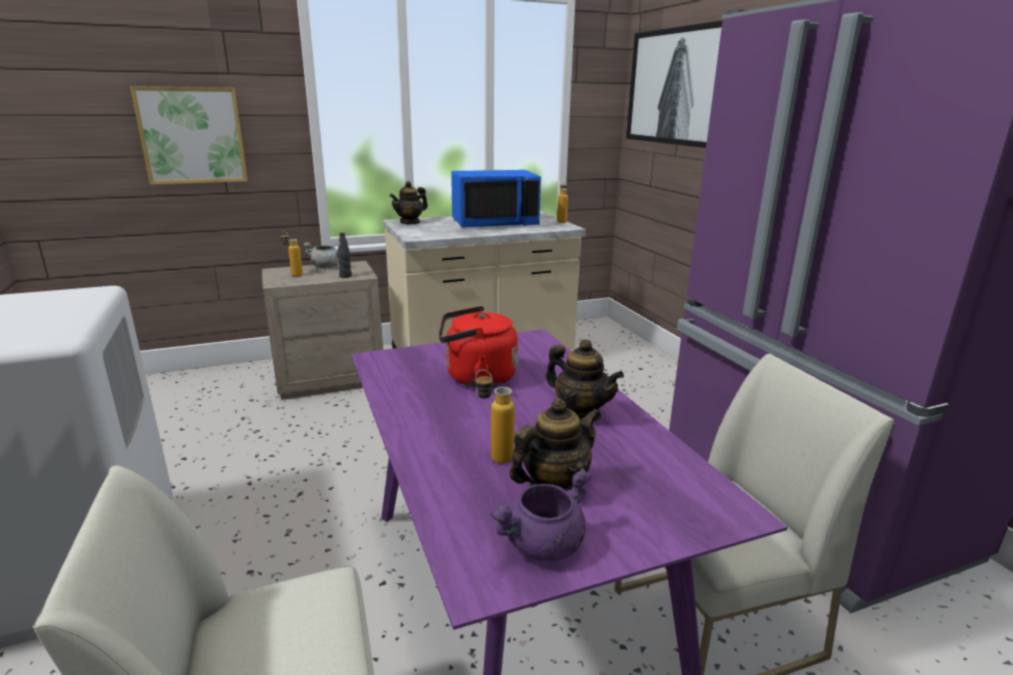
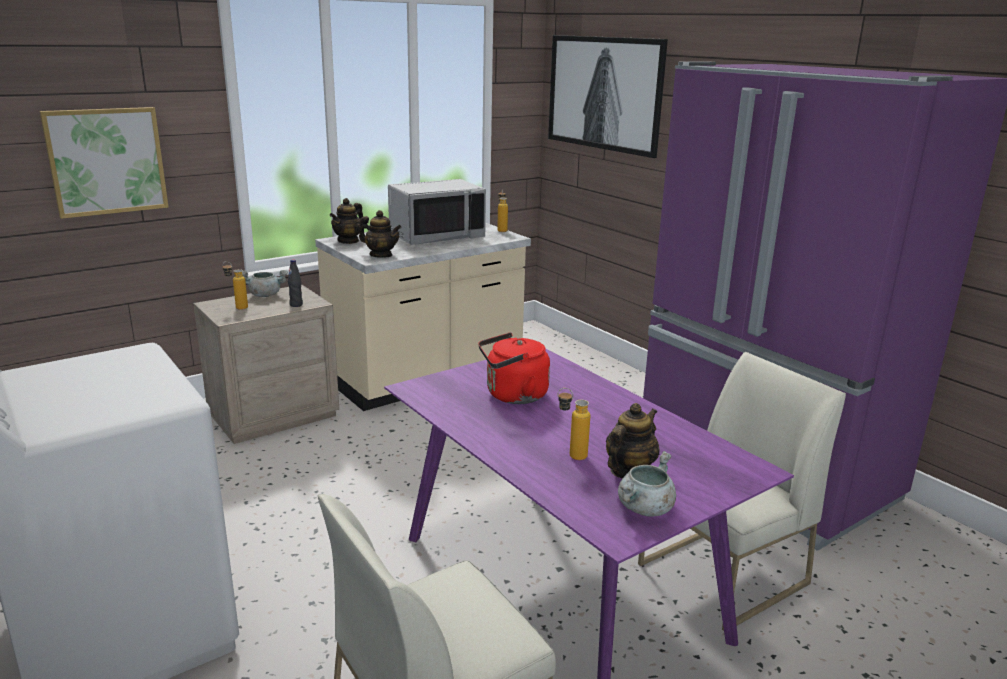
camera: 15 degrees left, 0 degrees up
(494, 223) = (436, 236): blue microwave -> grey microwave
(543, 546) = (645, 509): purple cooking pot -> grey cooking pot
(580, 414) = (616, 416): teapot -> teapot (381, 255)

